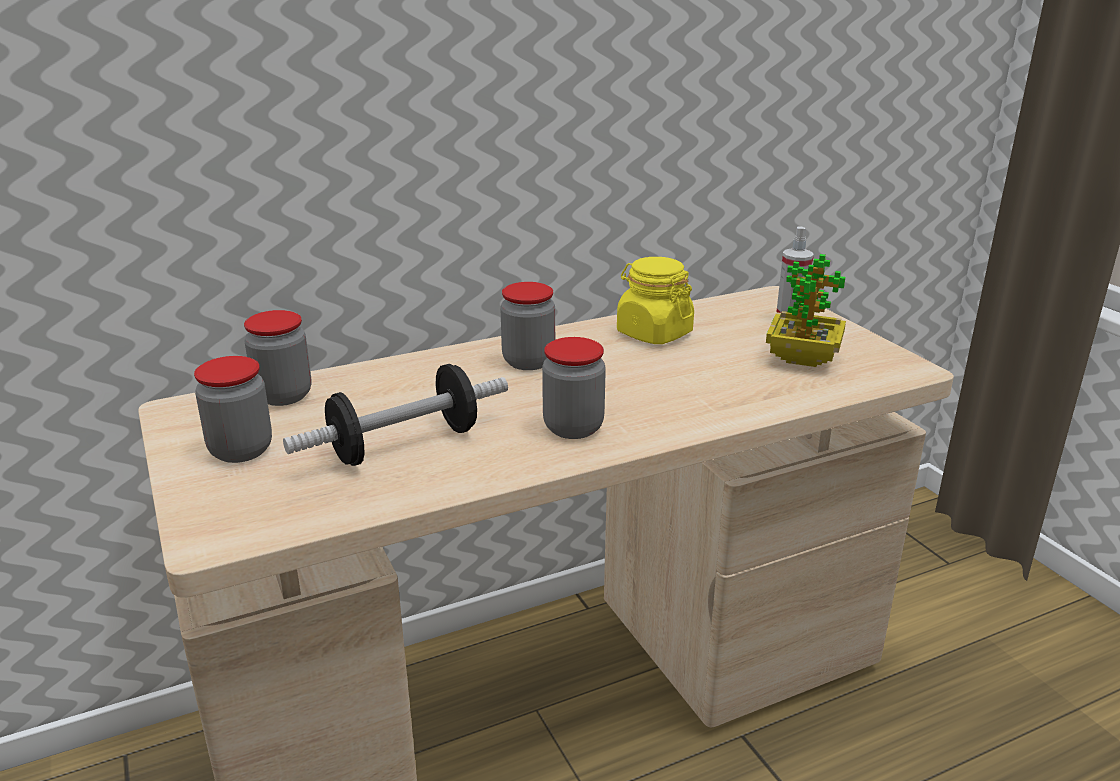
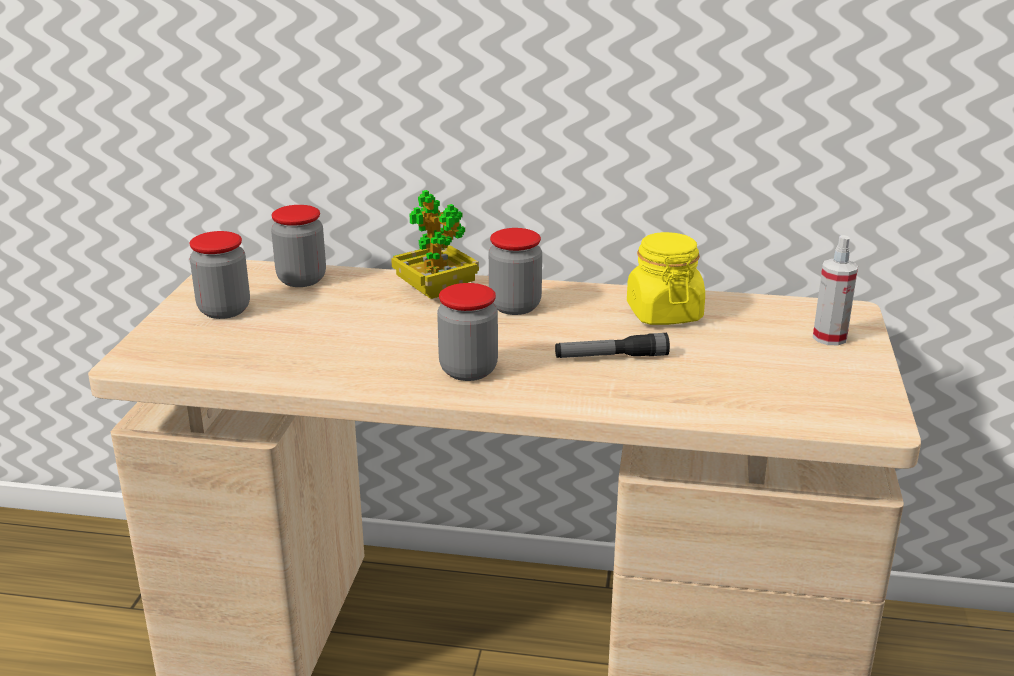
camera: 35 degrees right, 0 degrees up
(404, 445) = (329, 341): dumbbell -> none
(668, 379) = (611, 357): none -> flashlight
(802, 359) = (773, 379): potted plant -> potted plant (435, 290)

